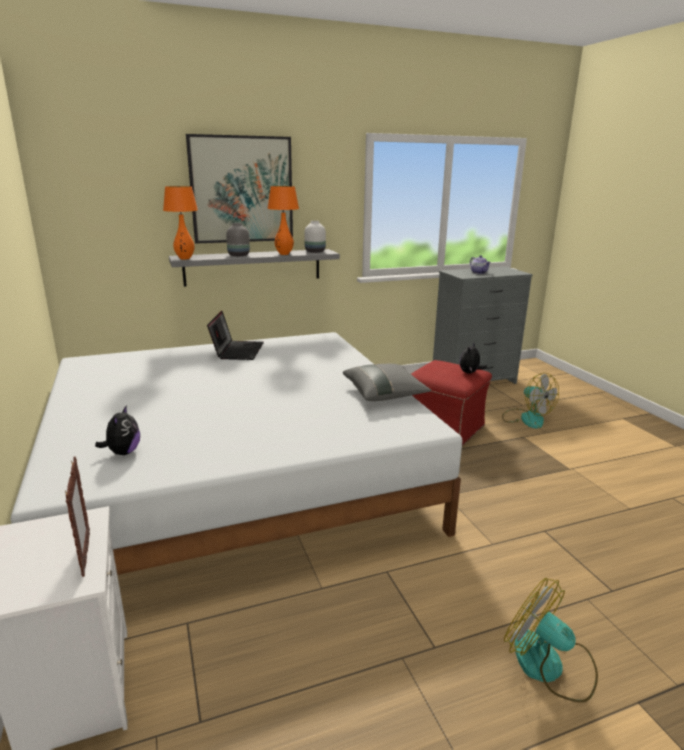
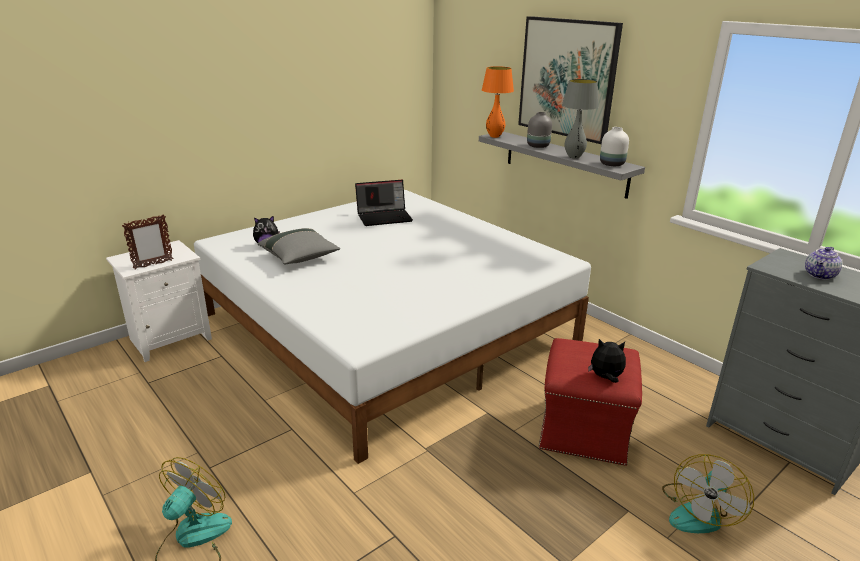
camera: 70 degrees right, 5 degrees up
(237, 351) = (476, 233): laptop -> laptop (385, 217)
(284, 254) = (573, 157): orange table lamp -> grey table lamp
(384, 394) = (424, 314): grey pillow -> grey pillow (300, 258)

